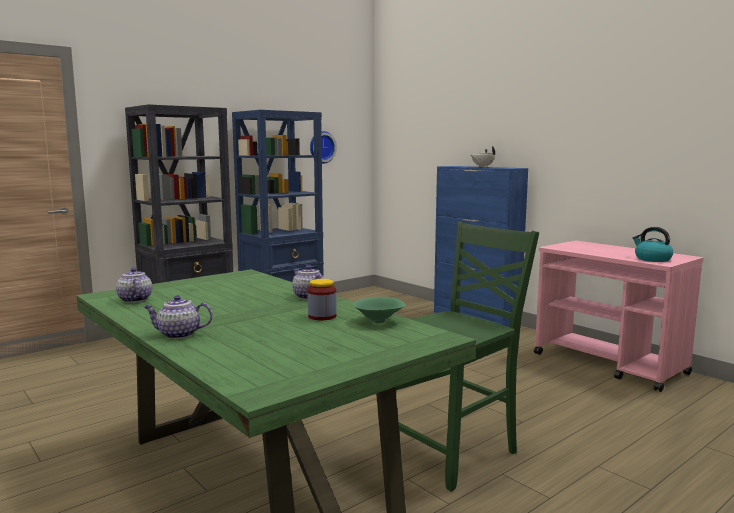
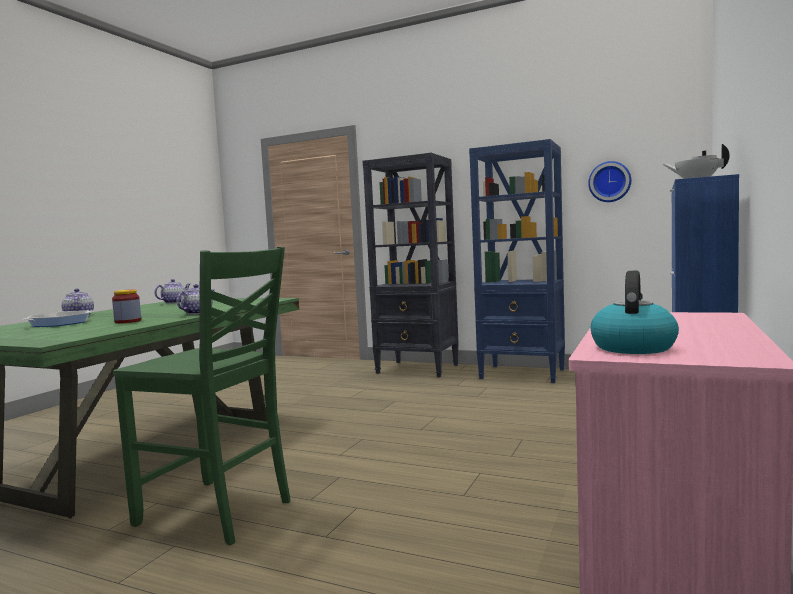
camera: 65 degrees right, 5 degrees down
(255, 340) = (60, 323): none -> frying pan
(379, 322) = (108, 329): green bowl -> none

